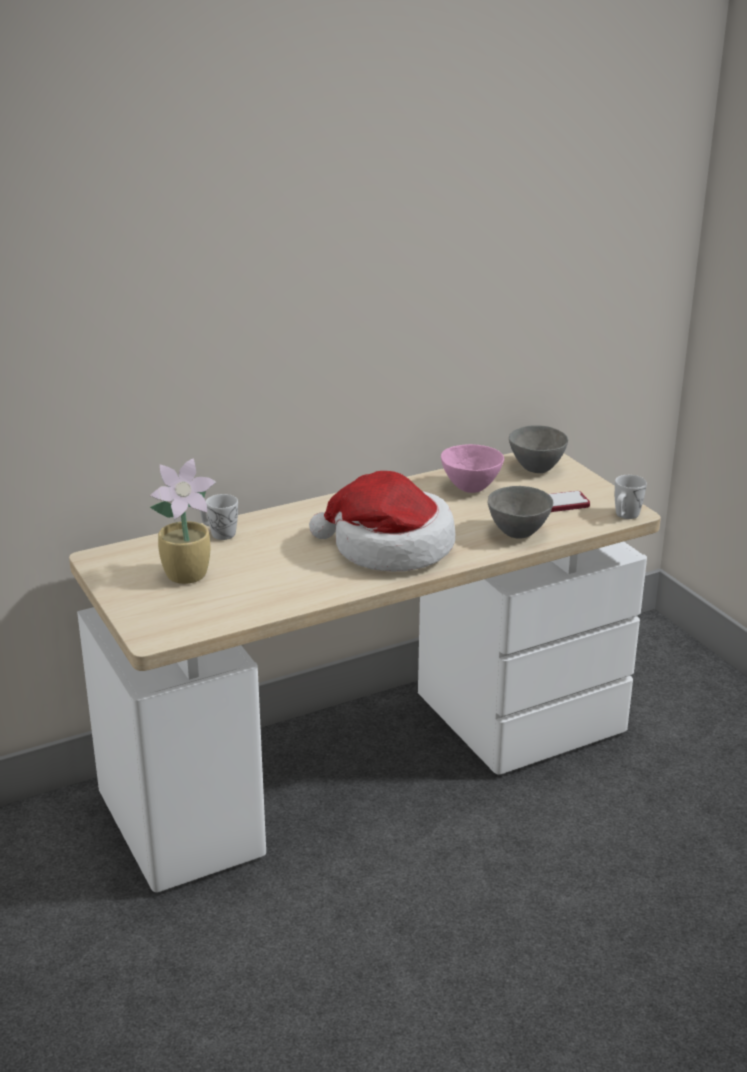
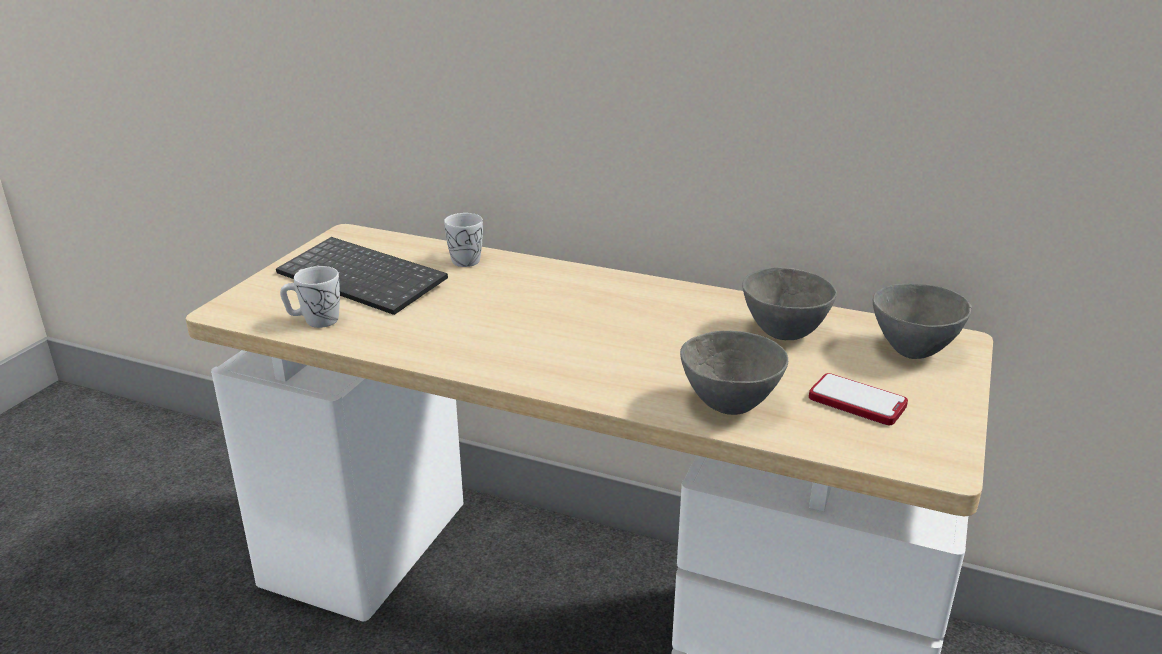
camera: 50 degrees right, 0 degrees up
(189, 575) = (365, 278): potted plant -> keyboard
(389, 548) = (565, 345): hat -> none
(470, 488) = (782, 333): pink bowl -> grey bowl
(625, 516) = (919, 463): white mug -> white mug (314, 321)

